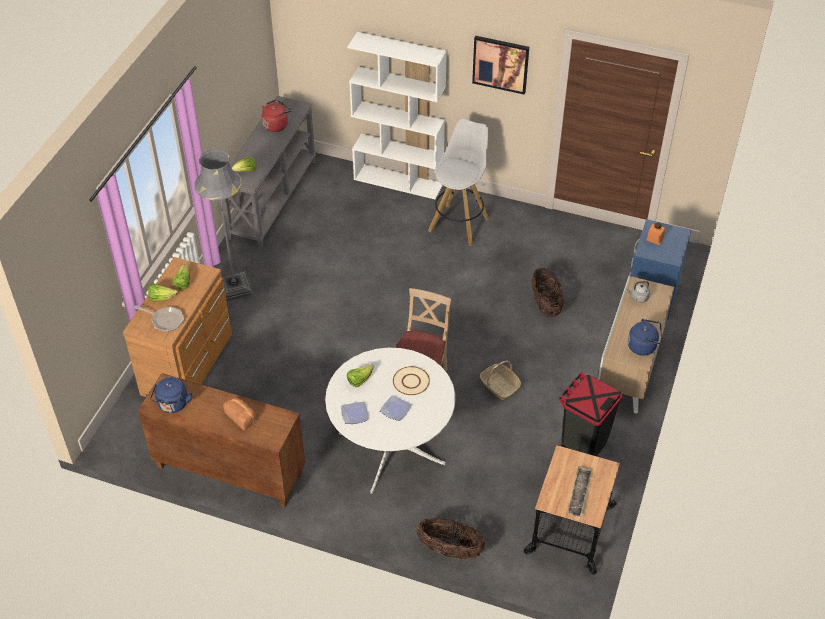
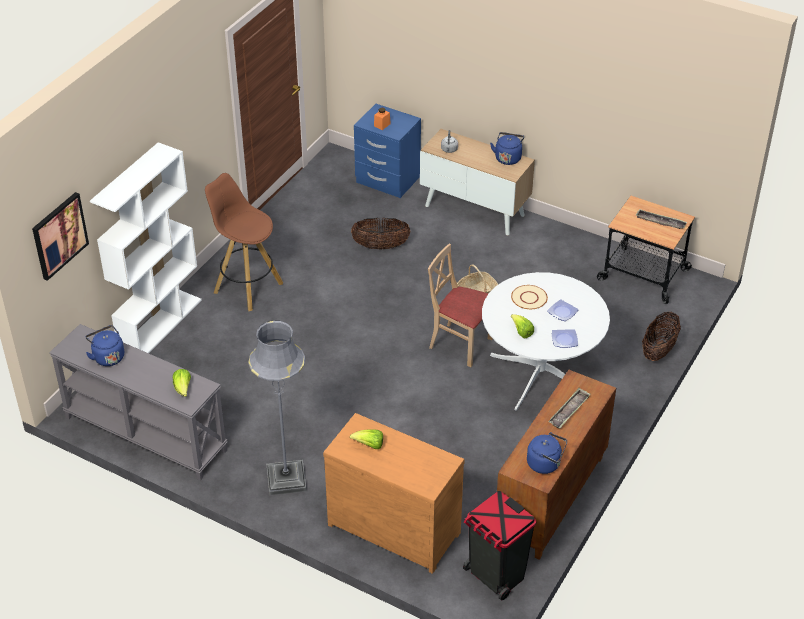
camera: 80 degrees left, 5 degrees down
(161, 298) = (389, 464): lettuce -> none
(165, 320) = (425, 462): frying pan -> none
(242, 417) = (569, 411): bread -> tray
(276, 125) = (107, 356): red kettle -> blue kettle
(459, 224) = (247, 287): white stool -> brown stool
(500, 64) = (194, 113): picture -> picture (59, 235)
(582, 446) = (556, 252): black trash can -> black trash can (496, 575)

